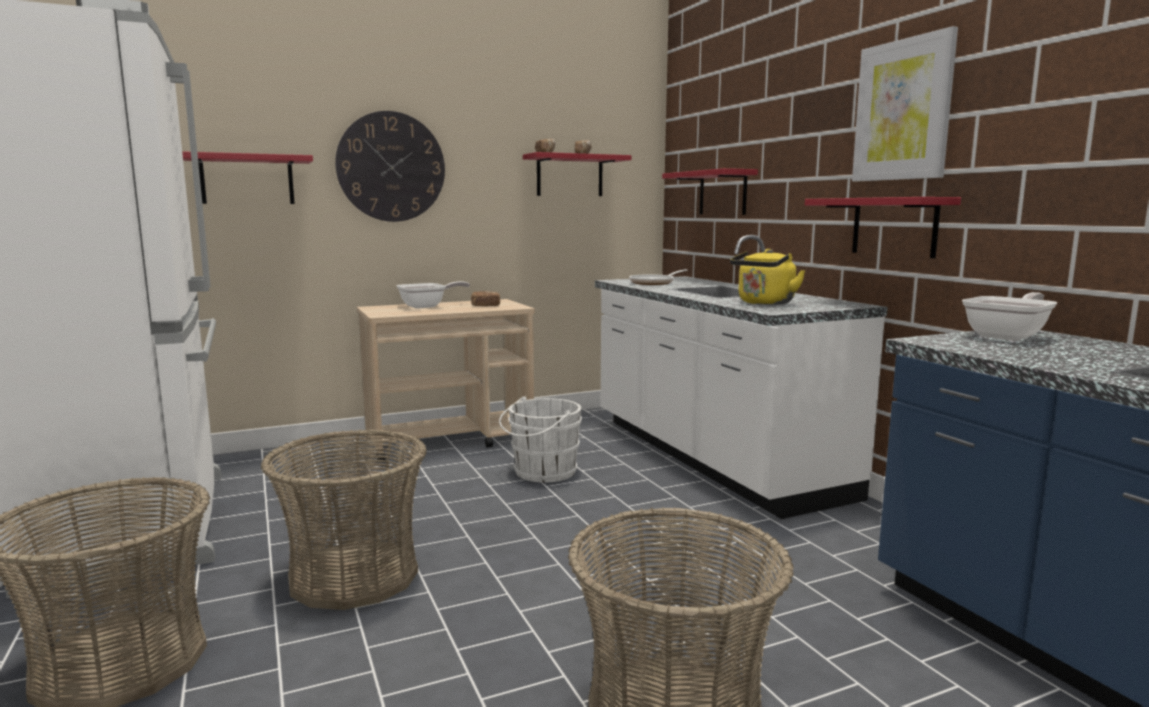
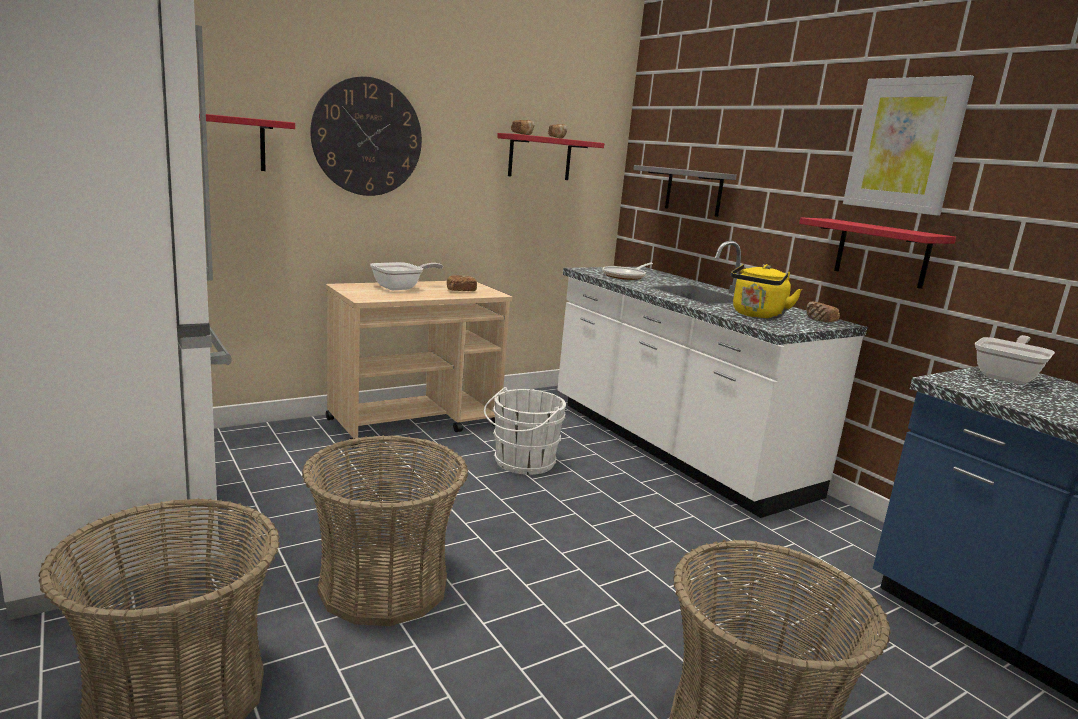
camera: 10 degrees left, 5 degrees up
(722, 193) = (693, 191): red shelf -> grey shelf
(835, 304) = (819, 320): none -> bread

